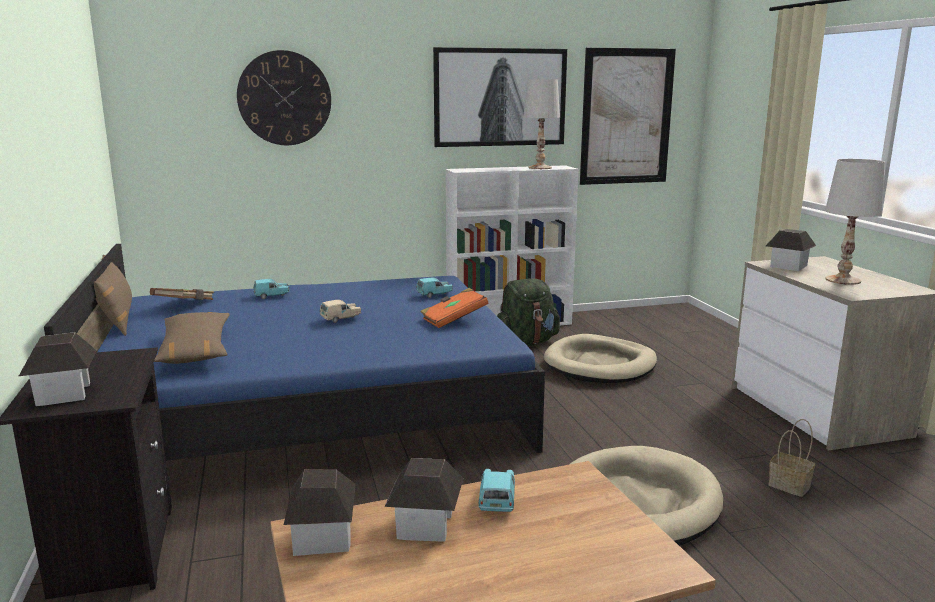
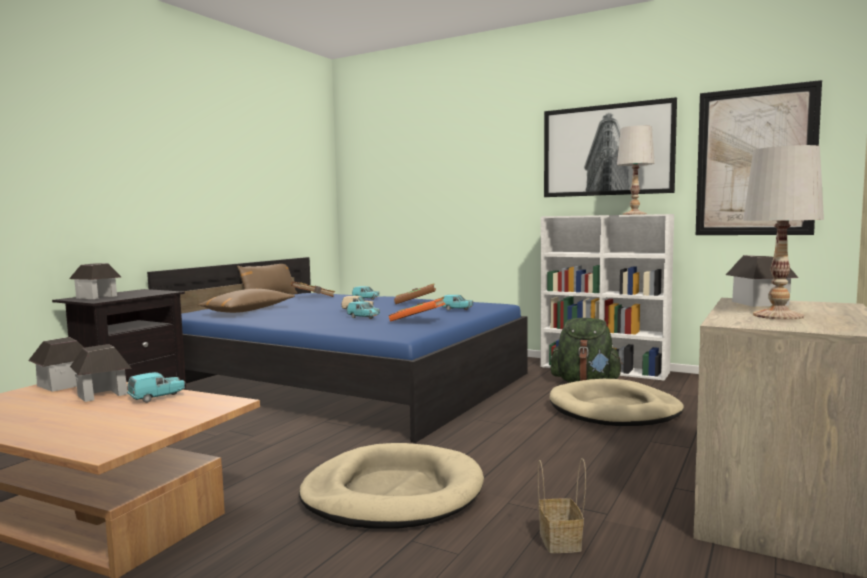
camera: 45 degrees right, 10 degrees down
(284, 98) = (434, 162): wall clock -> none
(355, 292) = (415, 303): none -> brown book
(384, 328) = (363, 317): none -> turquoise toy car

